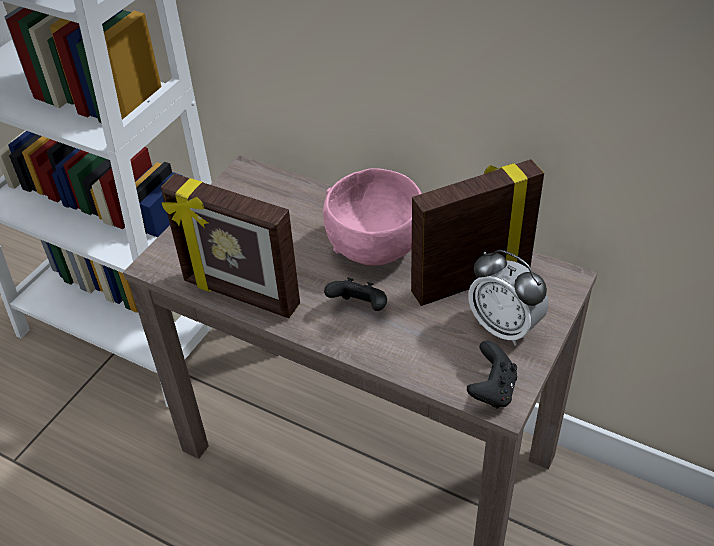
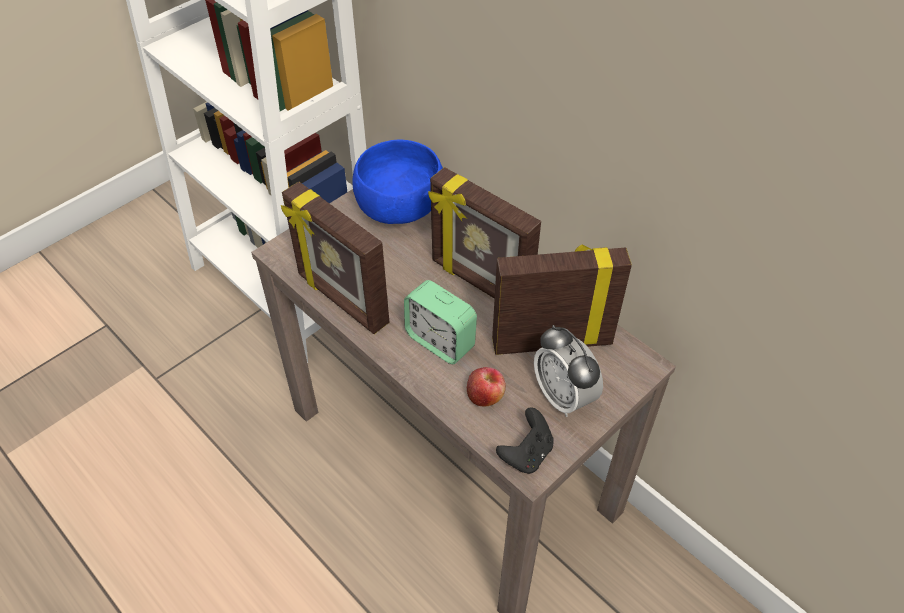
camera: 15 degrees right, 5 degrees up
(263, 194) = (399, 208): none -> blue bowl
(359, 308) = (440, 341): black game controller -> alarm clock
(376, 244) = (479, 283): pink bowl -> picture frame
(427, 347) = (485, 396): none -> apple

